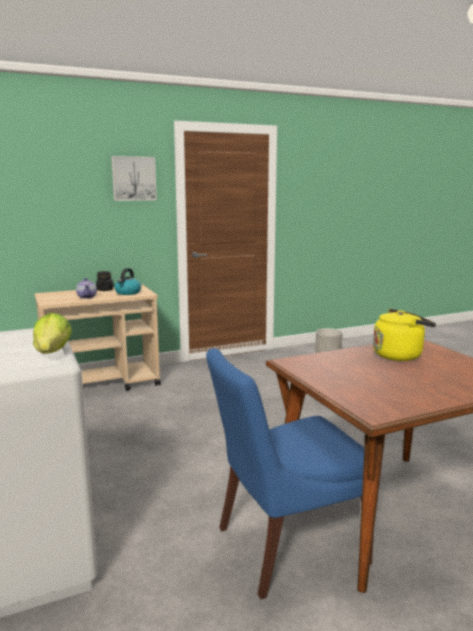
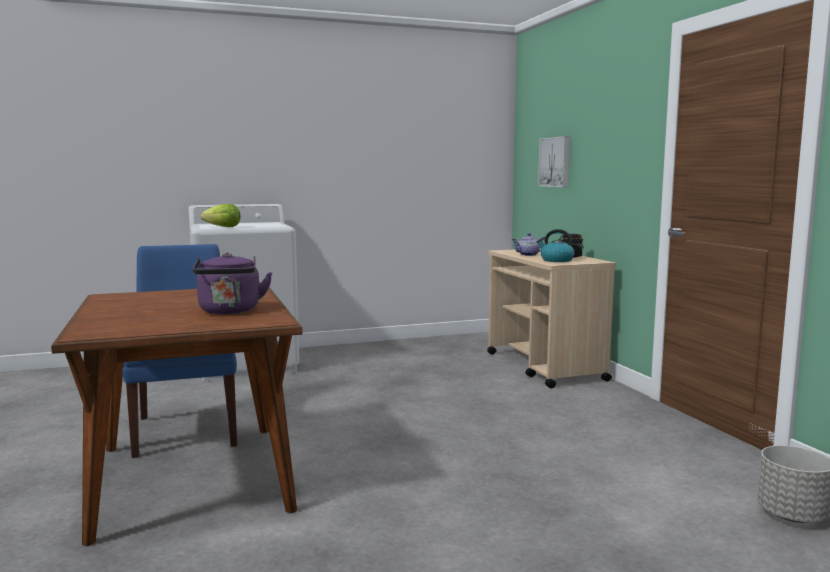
camera: 95 degrees right, 5 degrees down
(133, 178) = (627, 117): picture -> picture (556, 162)
(399, 355) = (230, 311): yellow kettle -> purple kettle

